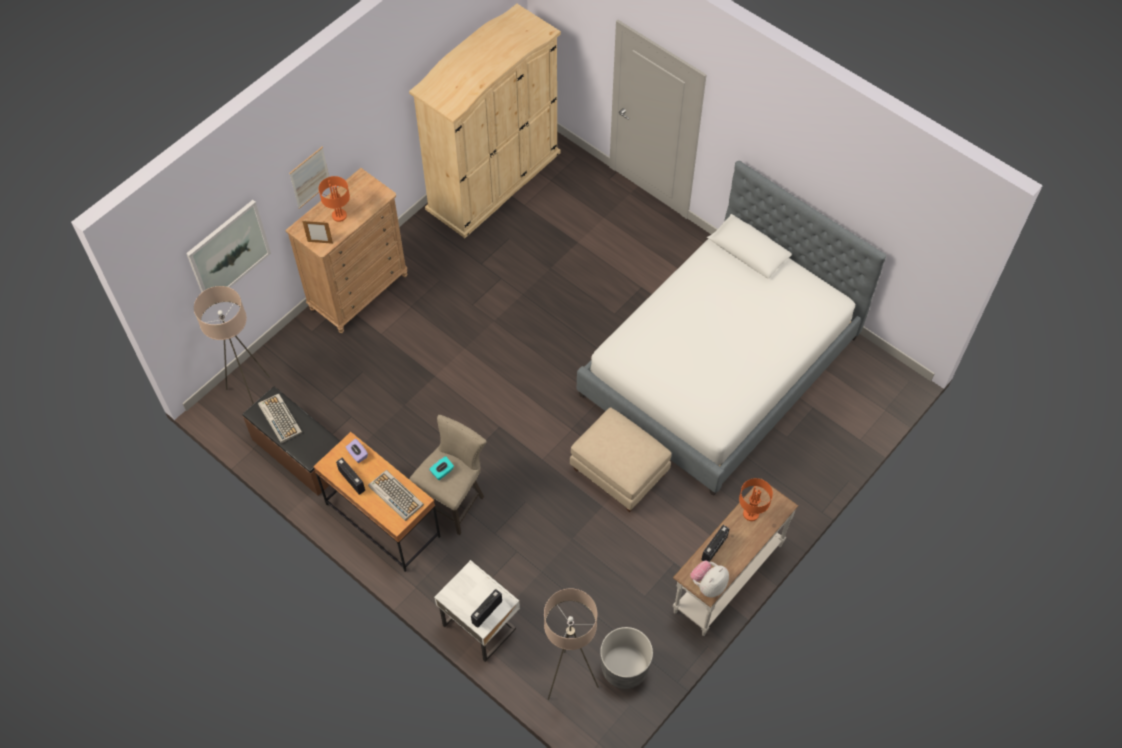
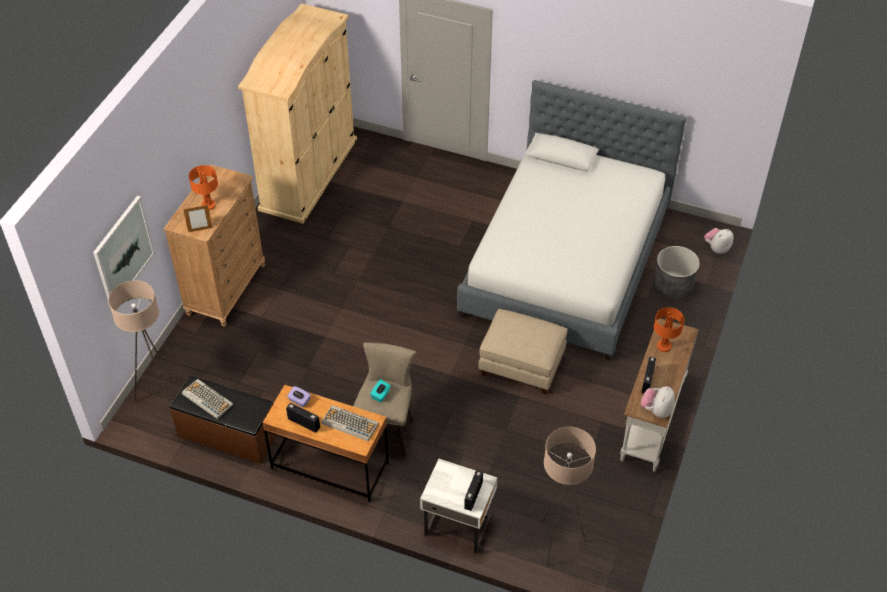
camera: 20 degrees left, 10 degrees down
(310, 177) = (175, 174): picture -> none
(624, 667) = (600, 518): grey planter -> grey planter (673, 286)
(892, 400) = (716, 248): none -> plush toy

